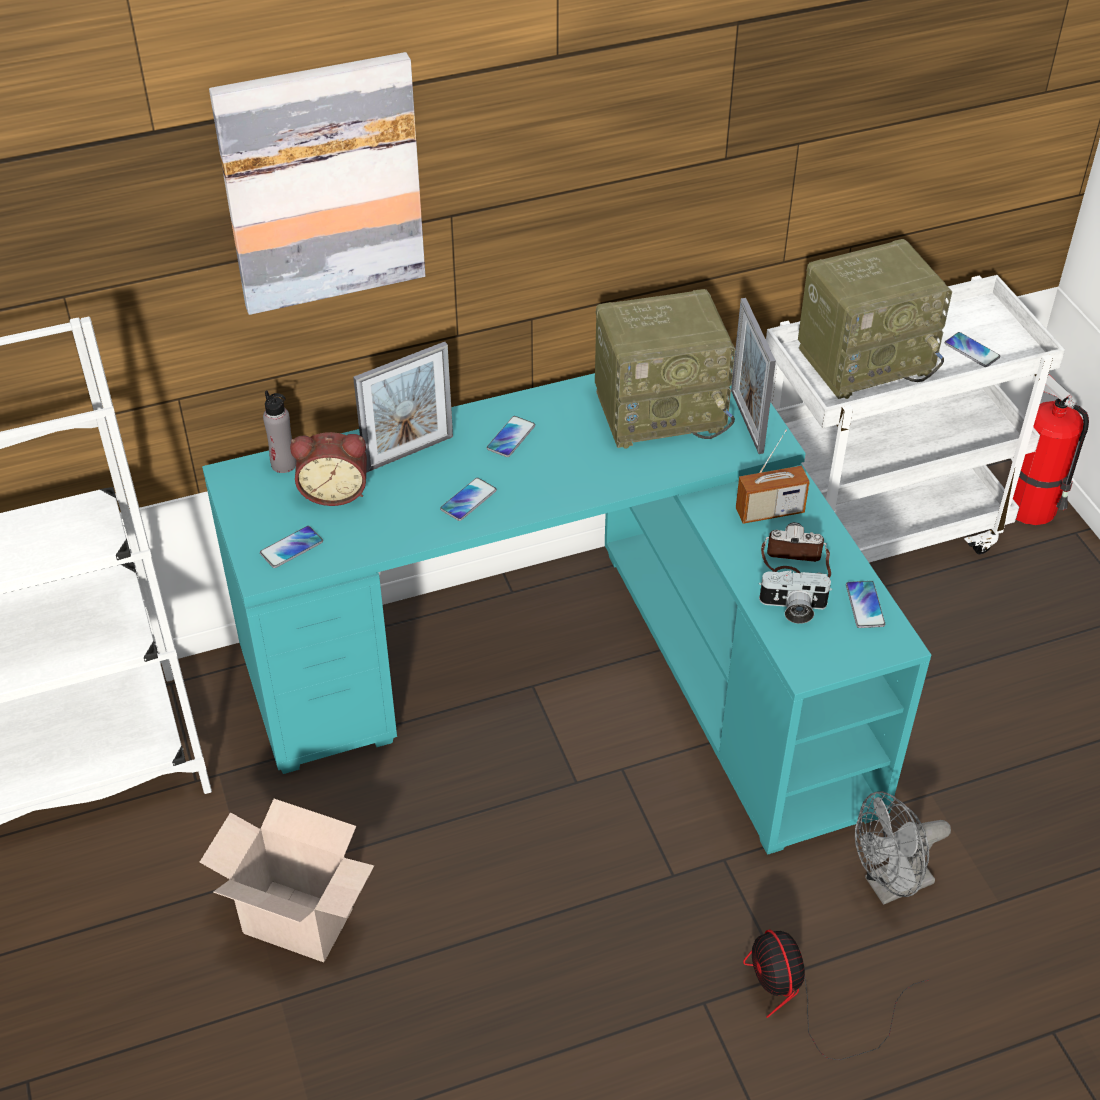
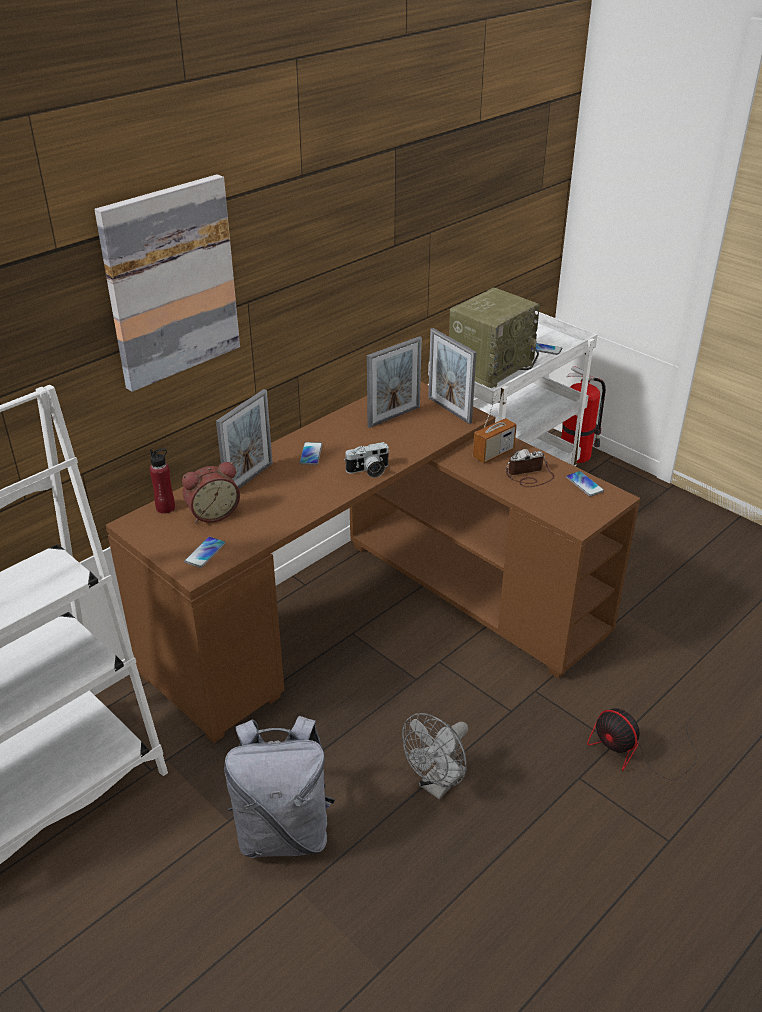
camera: 25 degrees left, 10 degrees down
(284, 464) = (165, 508): grey bottle -> red bottle
(302, 920) = (284, 831): cardboard box -> grey backpack
(468, 500) = (308, 494): phone -> none
(578, 669) = (375, 614): turquoise desk -> brown desk
(661, 409) = (394, 416): radio -> picture frame
(792, 608) = (545, 498): camera -> camera (369, 471)
(890, 886) = (639, 670): grey fan -> grey fan (438, 785)

